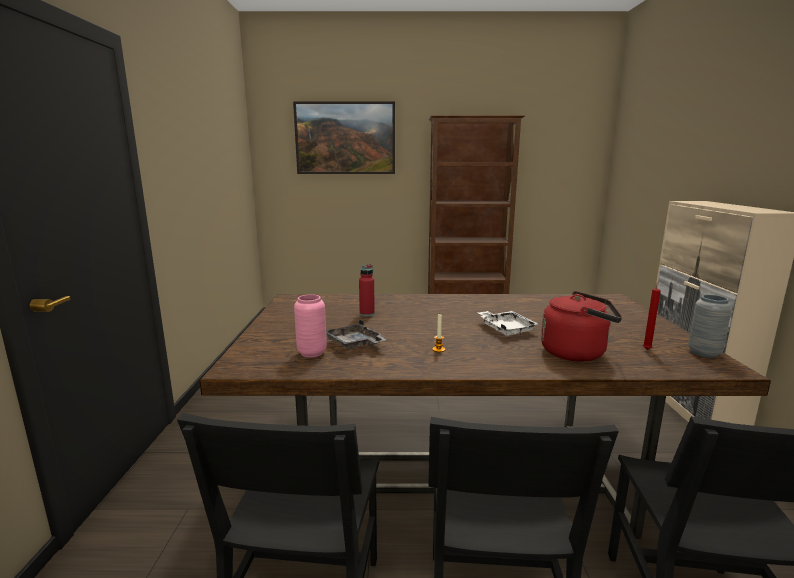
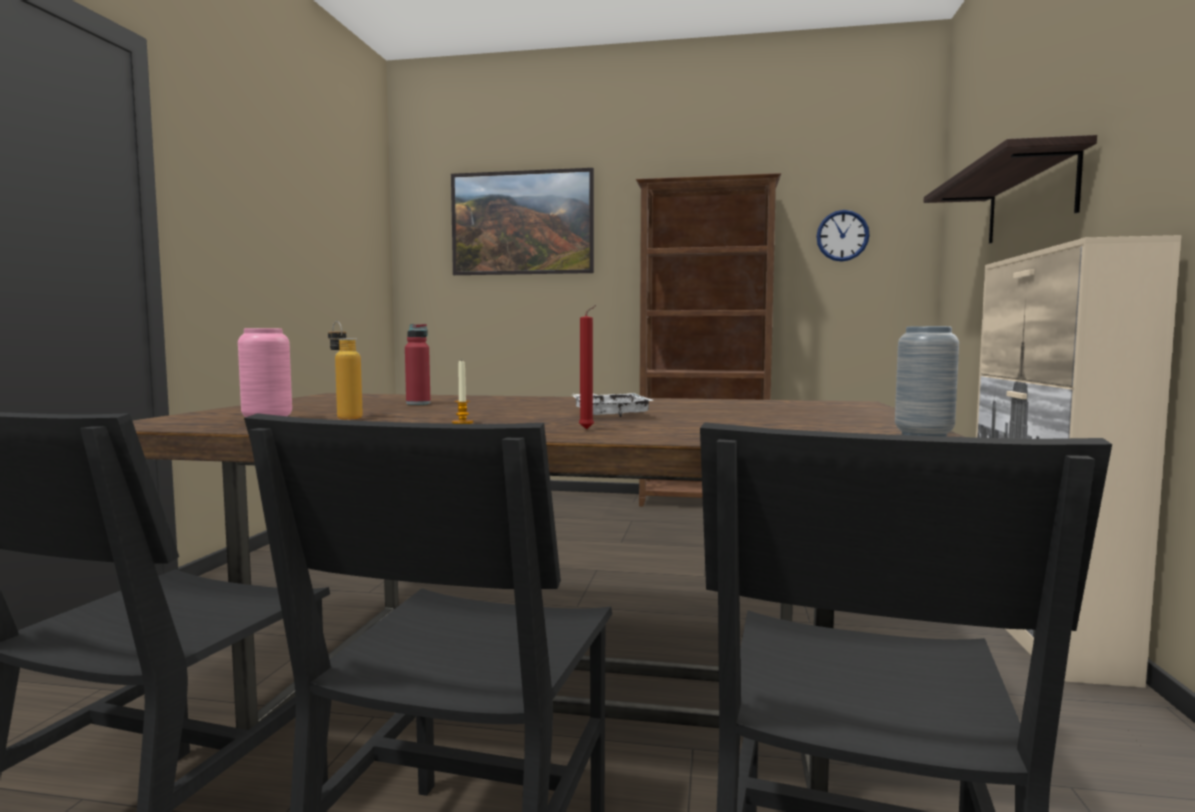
camera: 10 degrees right, 10 degrees down
(354, 344) = (345, 417): grey tray -> bottle
(553, 152) = (842, 235): none -> wall clock
(577, 353) = (687, 429): red kettle -> none
(647, 349) = (821, 430): red candle -> red candle (588, 429)
(689, 155) = (1030, 200): none -> shelf

